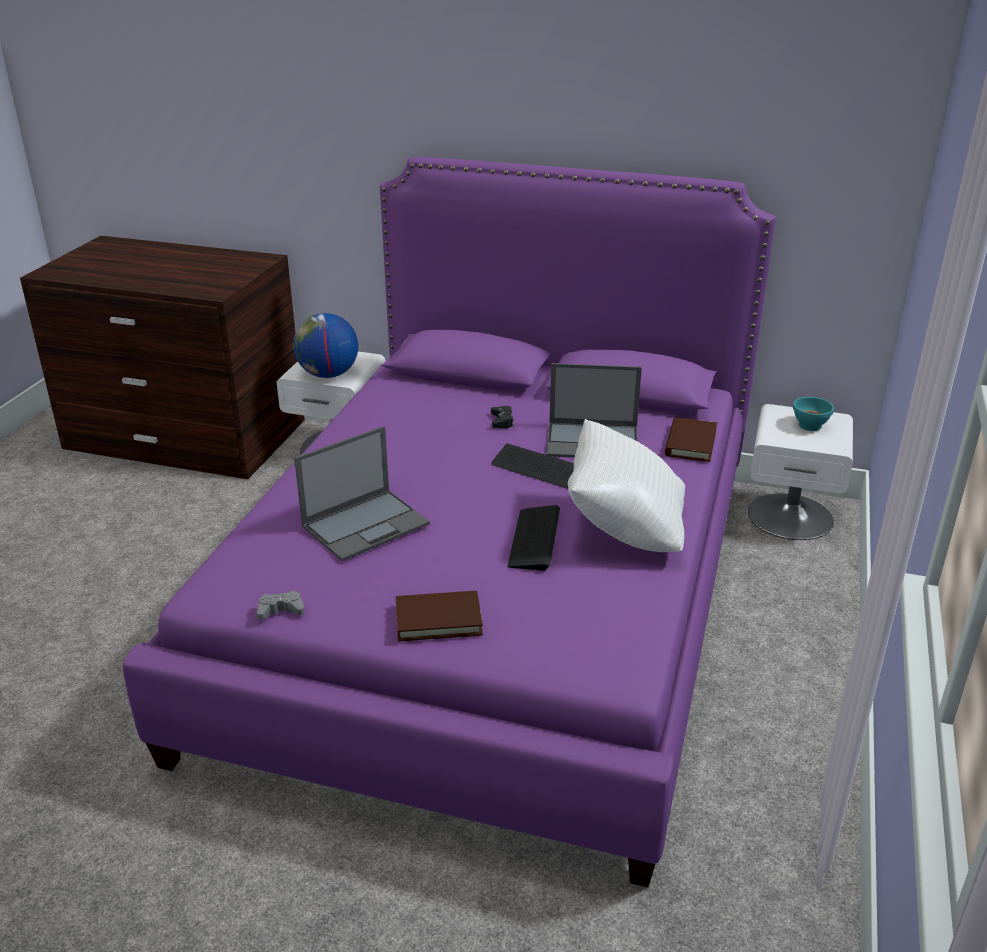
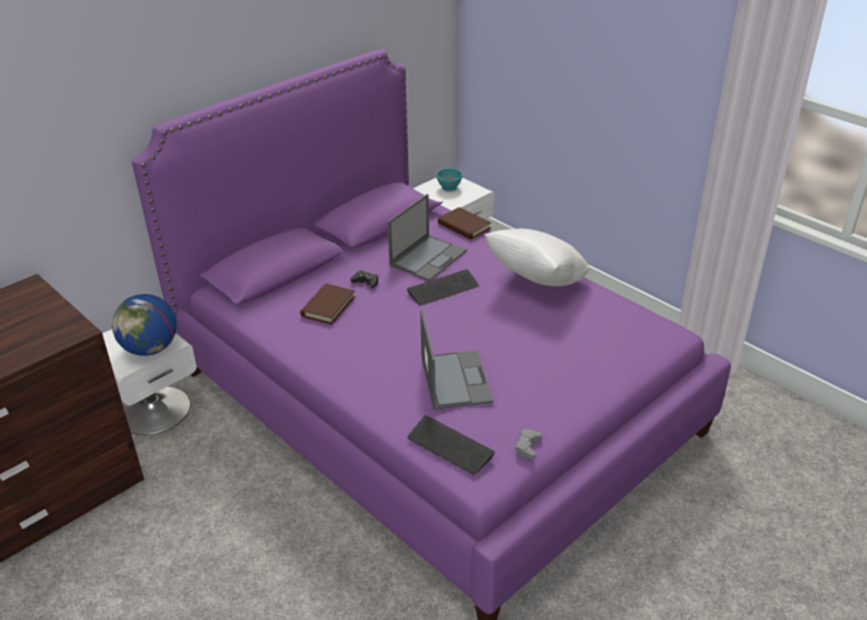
camera: 60 degrees left, 5 degrees up
(438, 620) = (582, 382): brown book -> brown book (328, 306)
(534, 539) = (523, 318): keyboard -> keyboard (450, 446)

